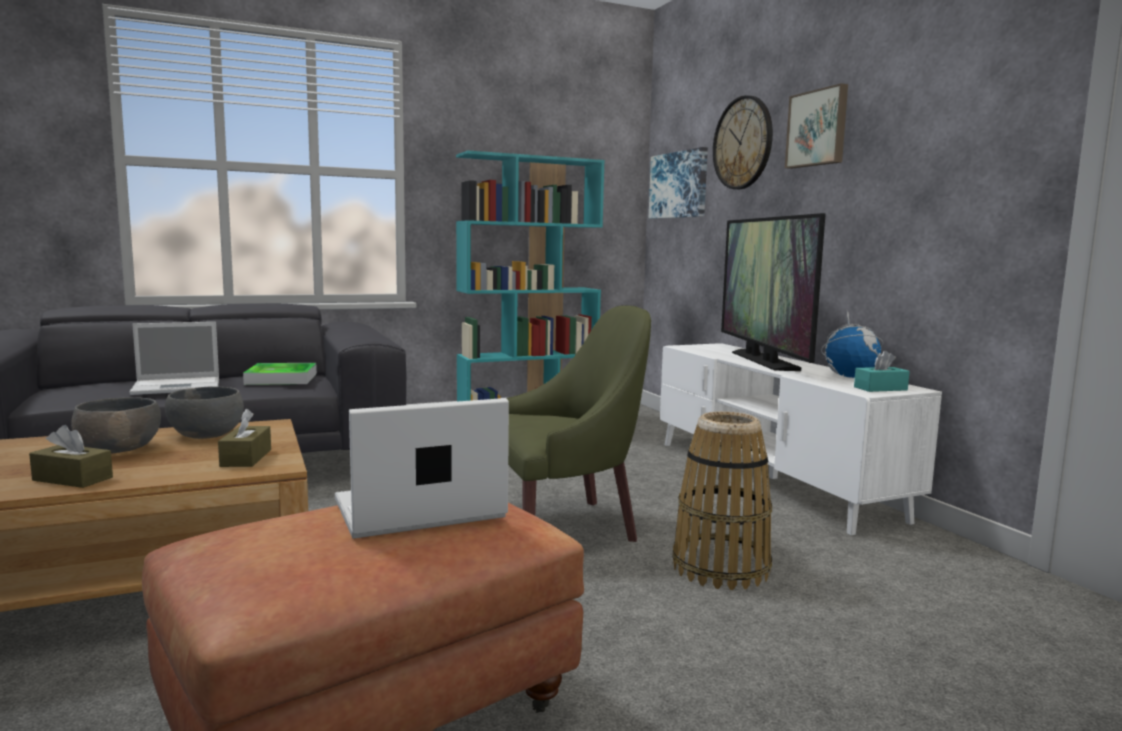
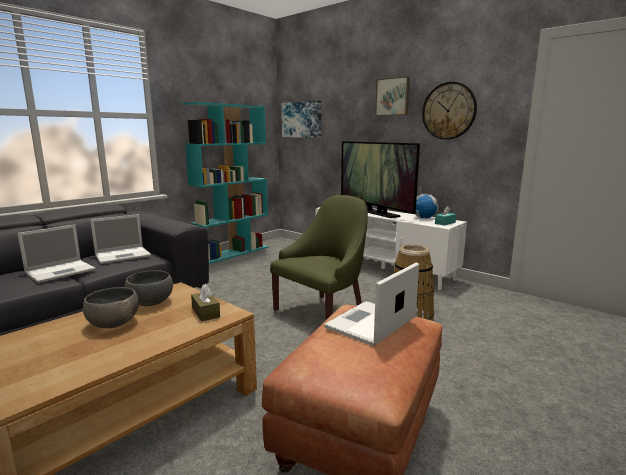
camera: 25 degrees left, 5 degrees up
(72, 479) = (125, 349): brown tissue box -> none
(281, 379) = (124, 255): tray -> laptop
(743, 143) = (345, 100): wall clock -> wall clock (449, 111)

